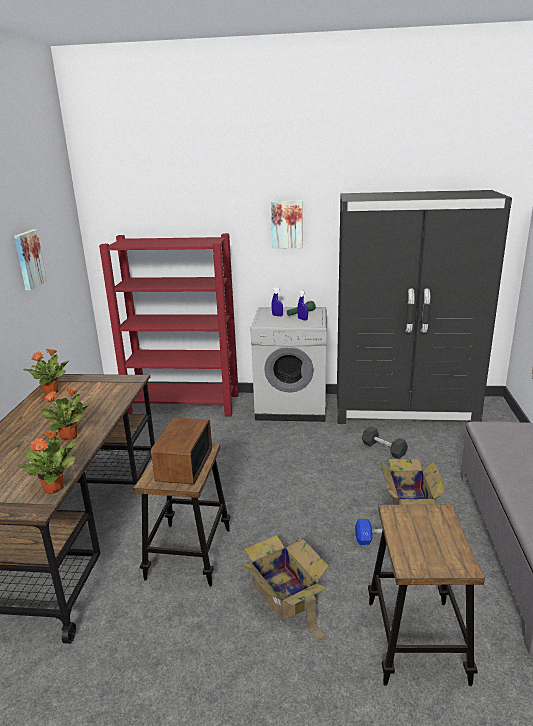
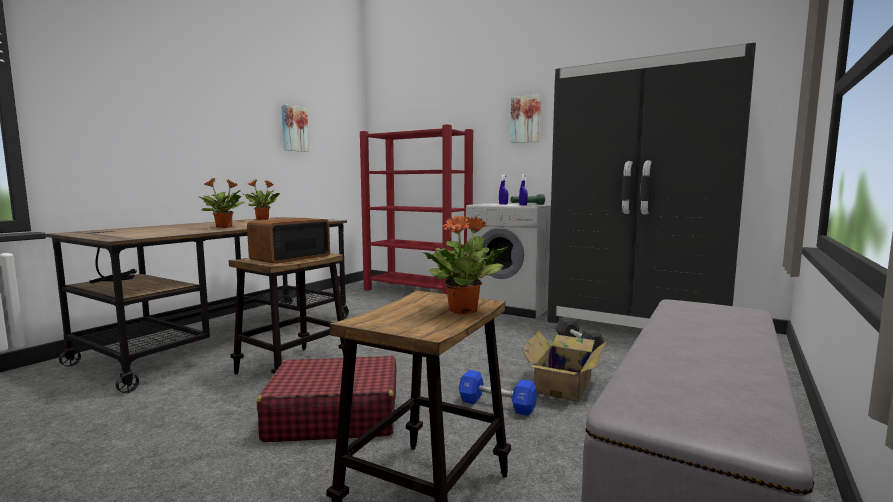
camera: 25 degrees right, 15 degrees down
(54, 488) = (155, 235): potted plant -> potted plant (464, 310)
(285, 595) = (334, 416): cardboard box -> red suitcase

